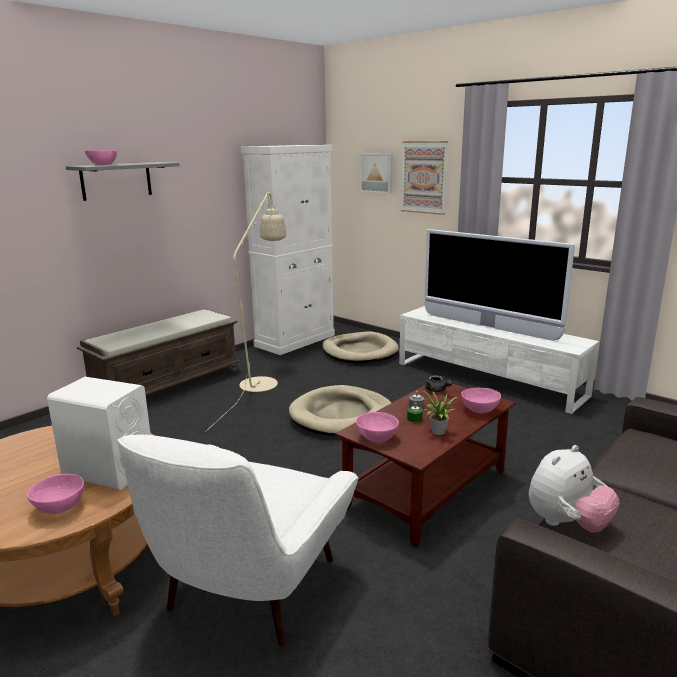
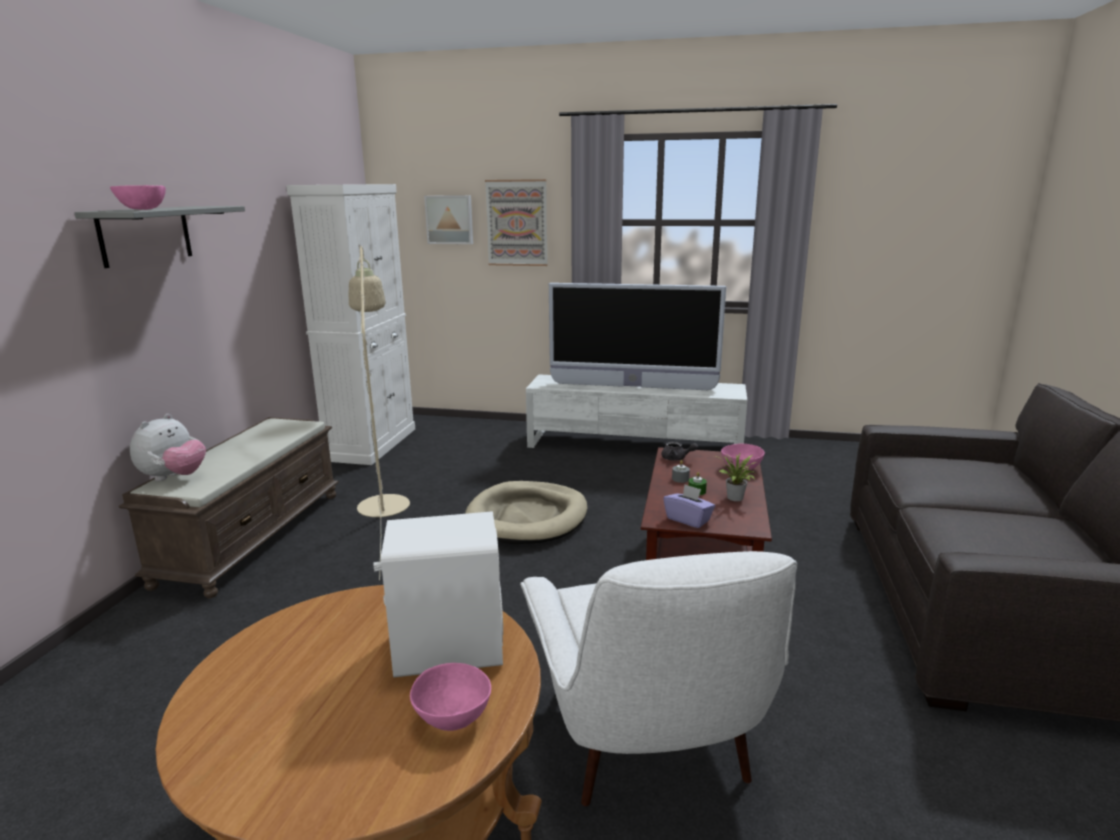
camera: 30 degrees left, 0 degrees up
(359, 351) = (467, 442): beige dog bed -> none
(376, 437) = (688, 519): pink bowl -> purple tissue box
(567, 524) = (952, 548): plush toy -> plush toy (174, 477)

